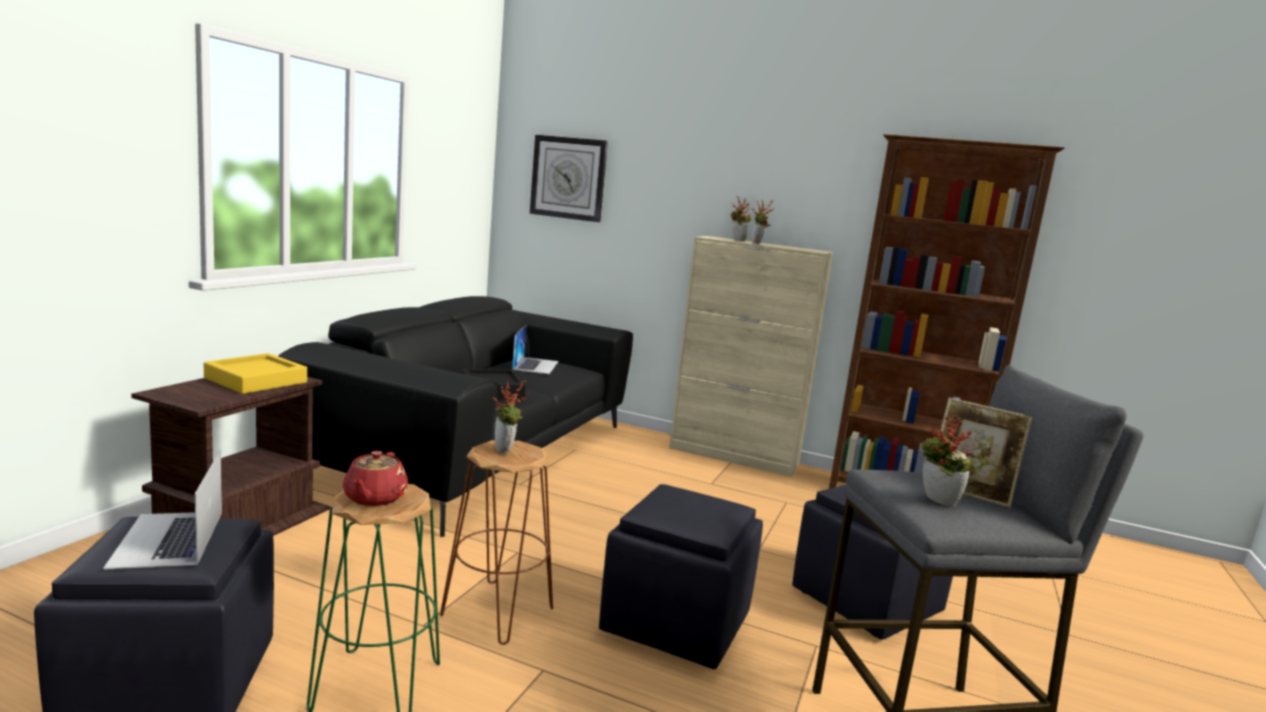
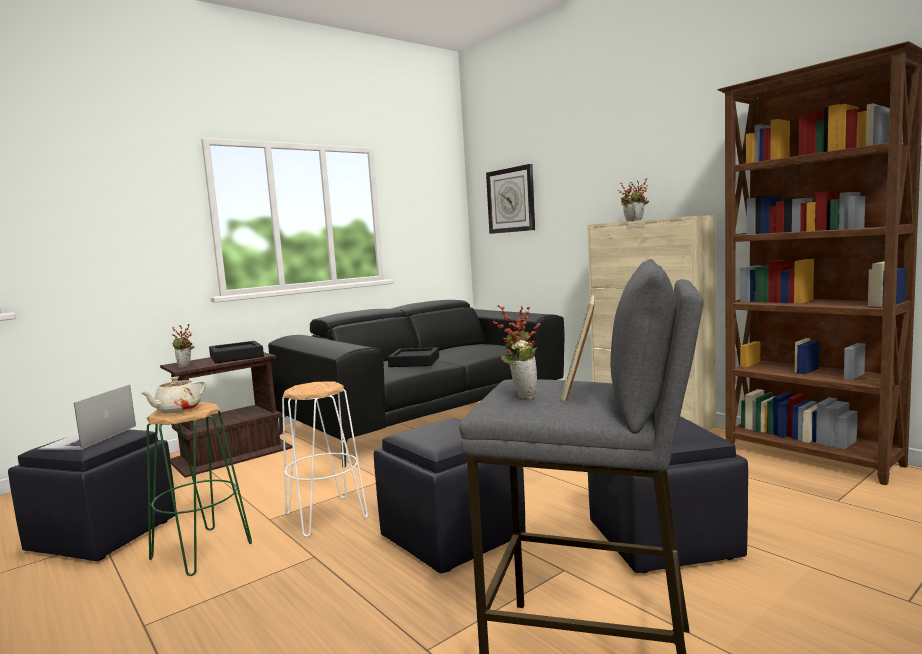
camera: 30 degrees right, 5 degrees down
(256, 380) = (236, 357): yellow tray -> black tray
(374, 498) = (177, 410): red teapot -> beige teapot
(498, 612) = (326, 516): brown stool -> white stool
(506, 451) = (313, 386): potted plant -> potted plant (185, 366)
(535, 365) = (474, 347): laptop -> none
(969, 492) = (580, 390): picture frame -> picture frame turned 45 degrees clockwise

